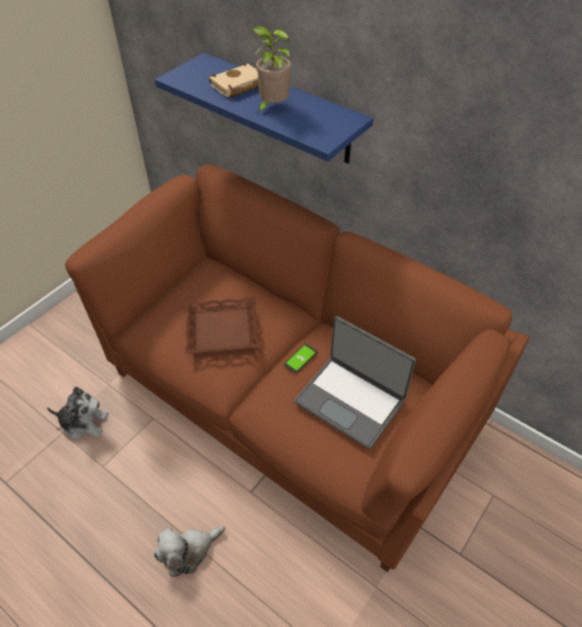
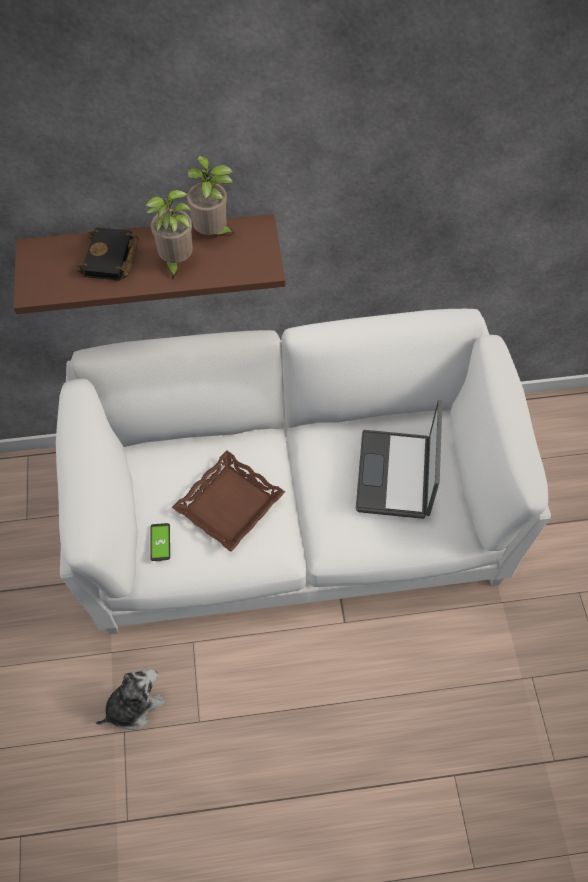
camera: 45 degrees left, 10 degrees up
(188, 551) = (350, 711): plush toy -> none
(238, 86) = (111, 259): beige book -> black book
(283, 109) = (151, 250): blue shelf -> brown shelf
(292, 400) = (293, 518): brown sofa -> white sofa
(300, 358) = (320, 473): phone -> phone (160, 542)
(317, 106) = (213, 234): none -> potted plant
(350, 400) = (397, 475): laptop -> laptop turned 105 degrees clockwise

